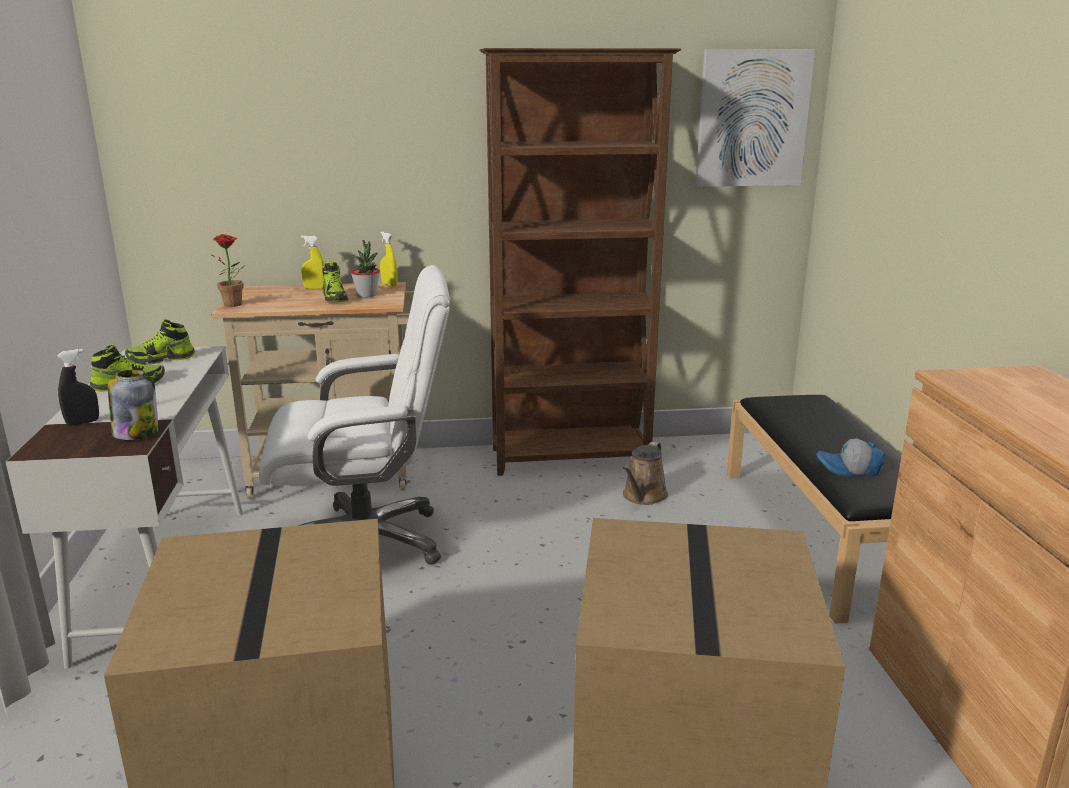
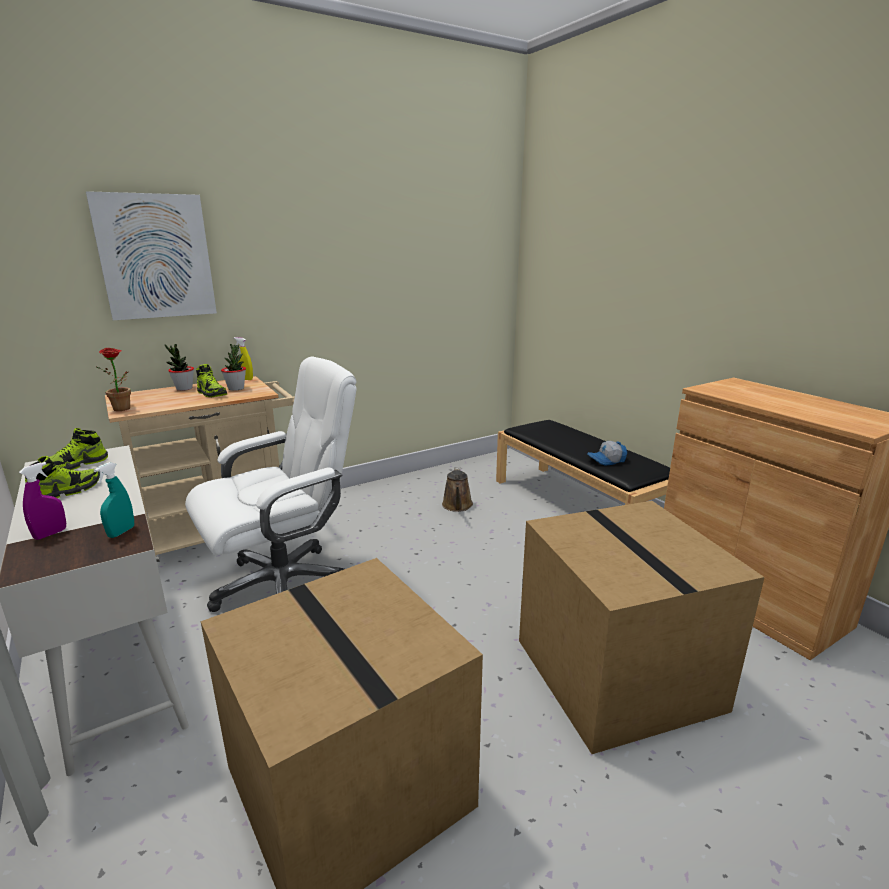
camera: 25 degrees left, 0 degrees up
(83, 422) = (50, 534): black spray bottle -> purple spray bottle
(136, 433) = (121, 532): jar -> turquoise spray bottle
(315, 288) = (184, 388): yellow spray bottle -> potted plant
(571, 459) = (392, 490): brown bookcase -> none
(752, 118) = (480, 244): picture -> picture (155, 257)

